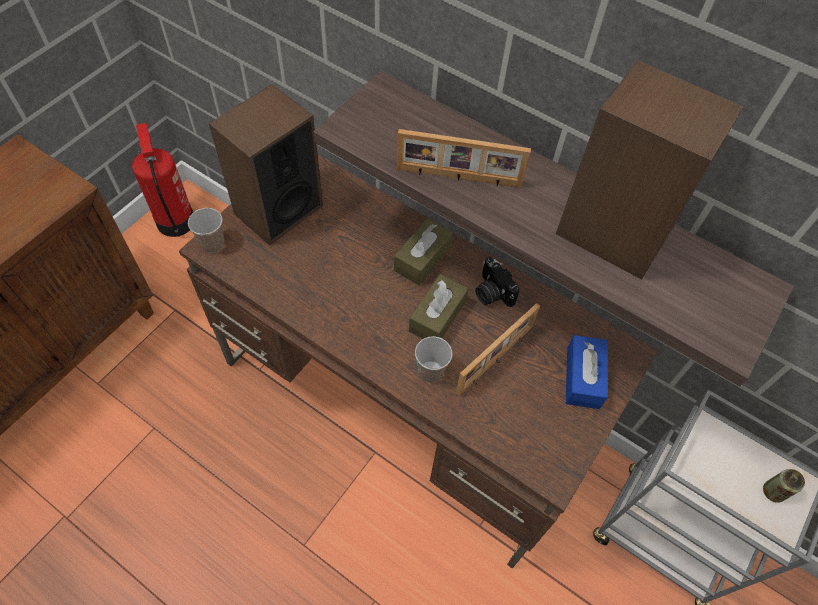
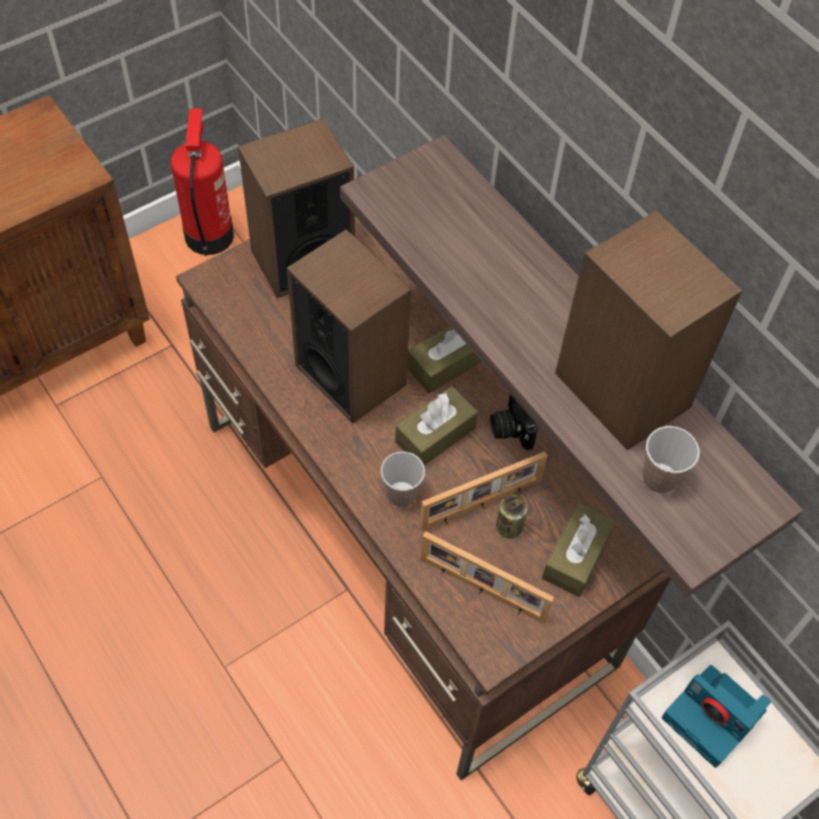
camera: 20 degrees right, 0 degrees up
(213, 244) = (215, 279): cup -> cup (659, 478)
(352, 288) = (351, 374): none -> speaker
(458, 178) = (476, 282): picture frame -> picture frame (481, 590)
(583, 377) = (576, 556): blue tissue box -> brown tissue box
(722, 467) = (714, 717): none -> camera
(773, 492) = (764, 766): can -> can (509, 527)

